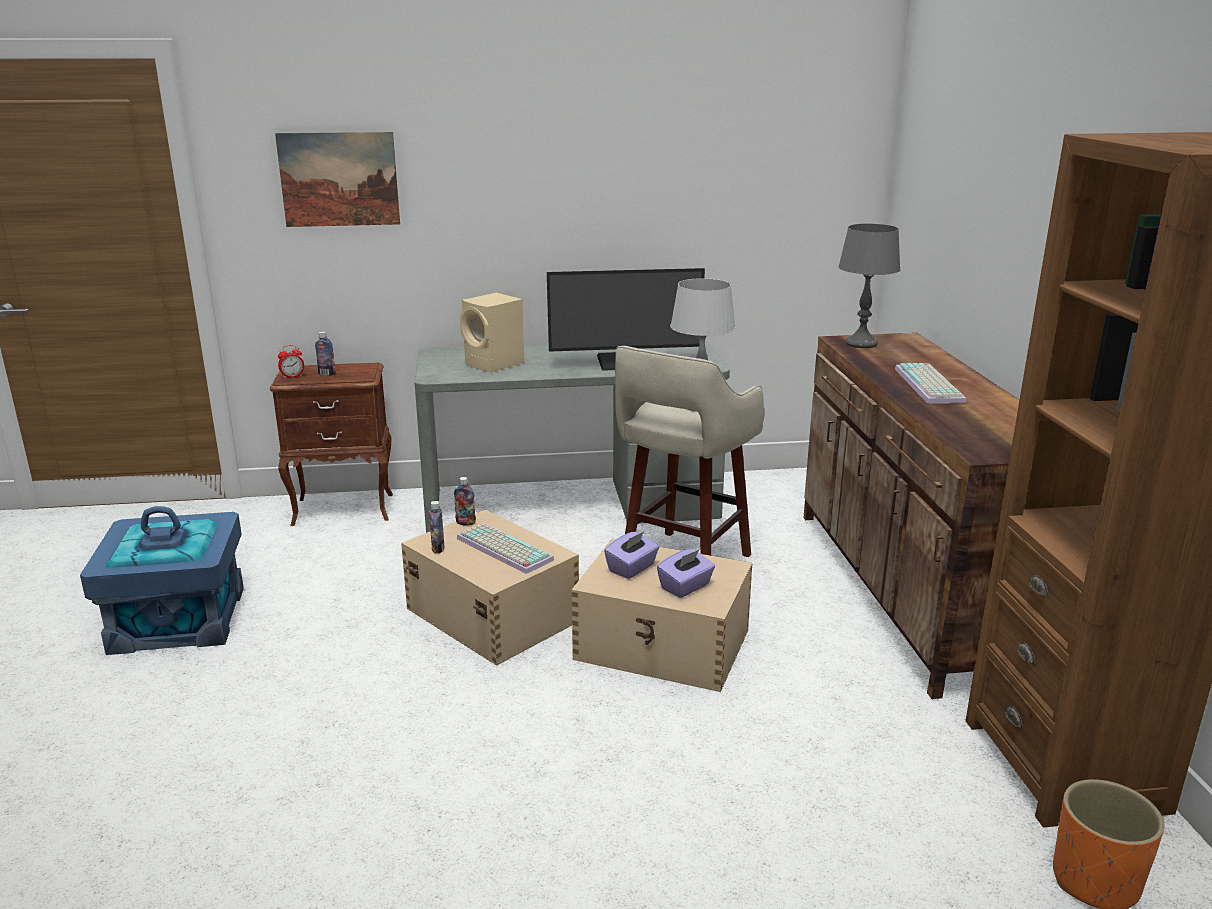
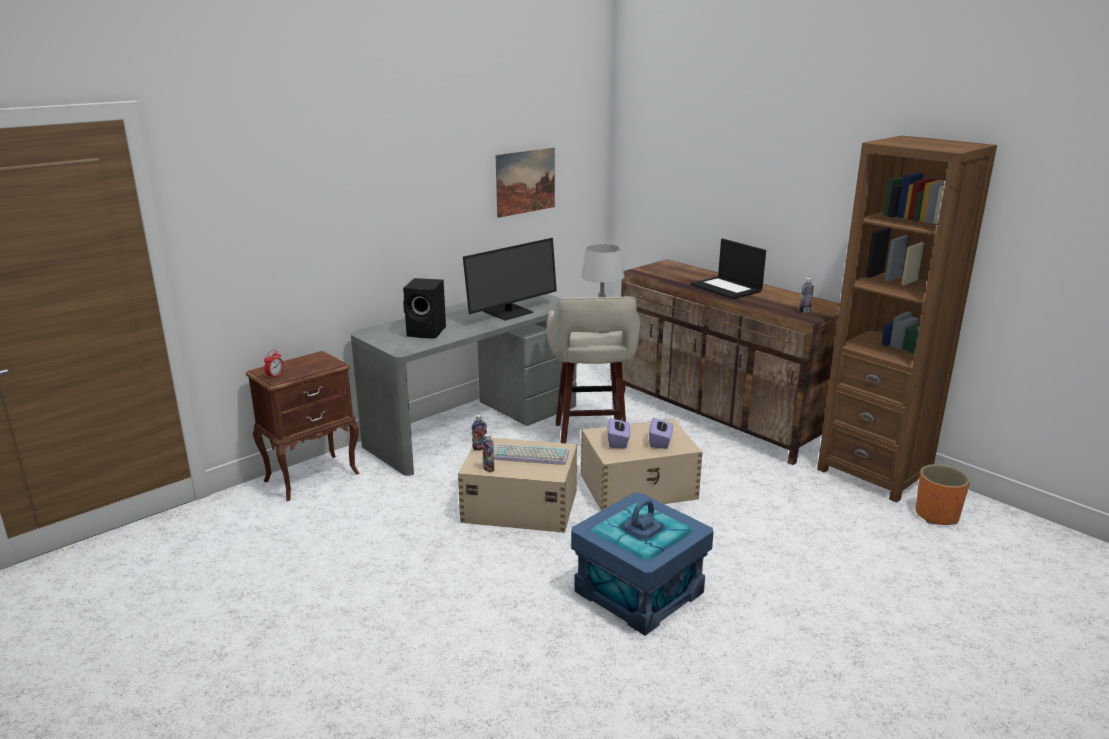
camera: 35 degrees left, 0 degrees up
(179, 619) = (302, 590): blue storage box -> blue storage box (638, 591)
(327, 374) = (299, 368): bottle -> bottle (804, 311)
(339, 179) = (280, 207): picture -> picture (525, 181)
(495, 364) = (427, 332): beige speaker -> black speaker
(860, 343) = (651, 271): grey table lamp -> none
(931, 385) = (727, 288): keyboard -> laptop

